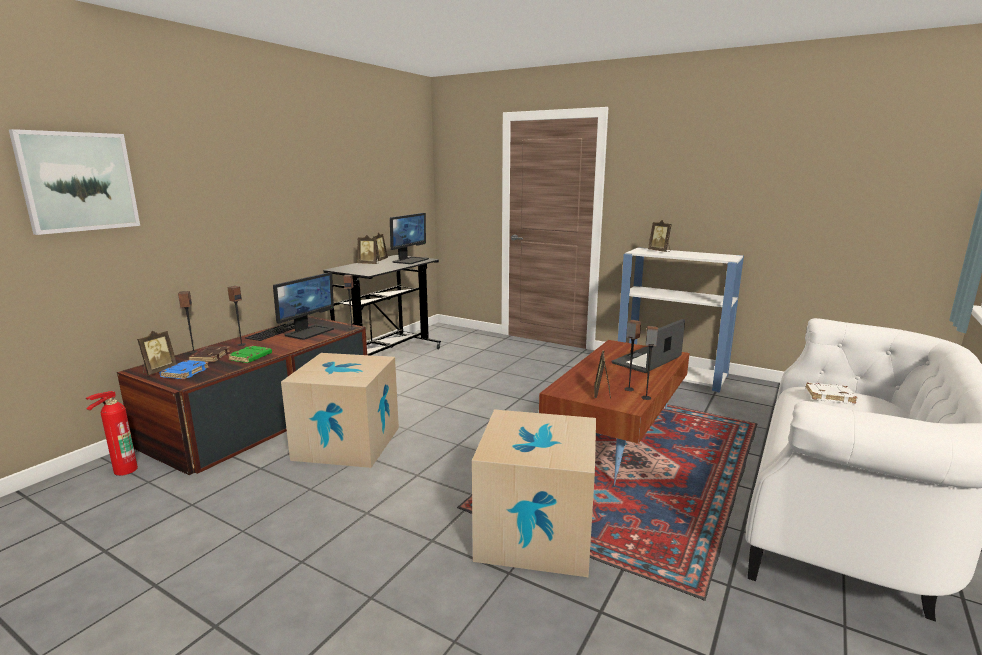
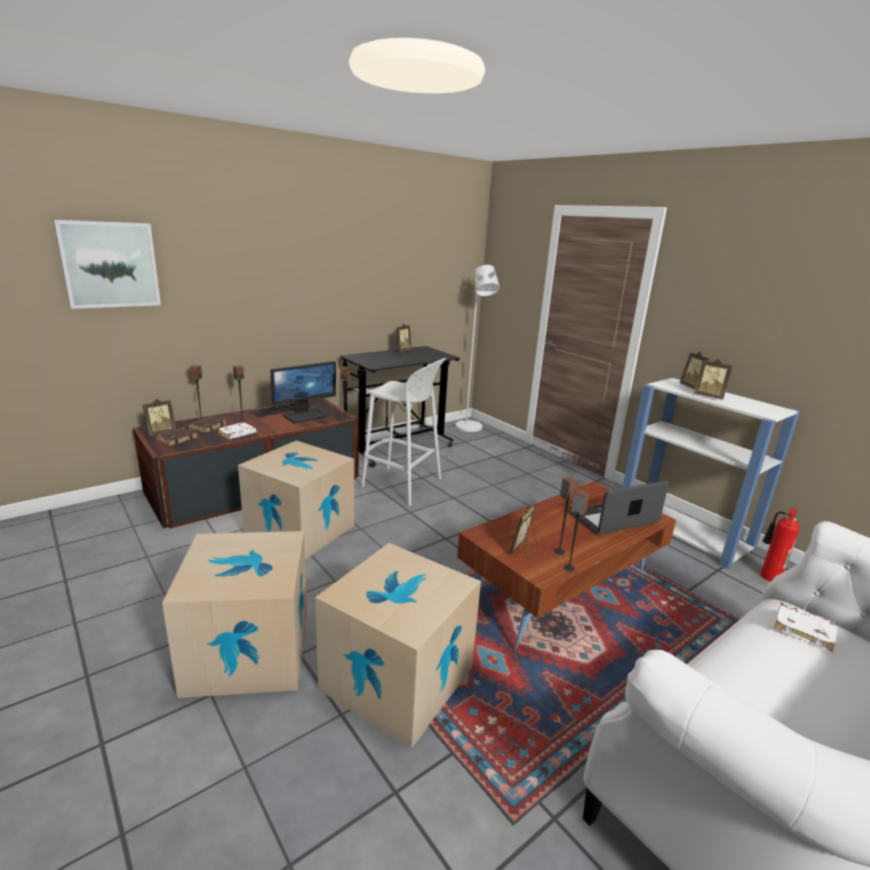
camera: 20 degrees right, 5 degrees up
(122, 471) = (123, 511): fire extinguisher -> fire extinguisher (768, 577)
(185, 372) = (177, 439): blue book -> brown book
(250, 357) = (237, 434): green book -> white book
(369, 264) = (387, 354): picture frame -> picture frame (709, 397)
(379, 552) = (249, 651): none -> cardboard box
(410, 260) = (430, 355): monitor -> none
(418, 386) = (402, 485): none -> white stool
(445, 332) = (470, 429): none -> white floor lamp

